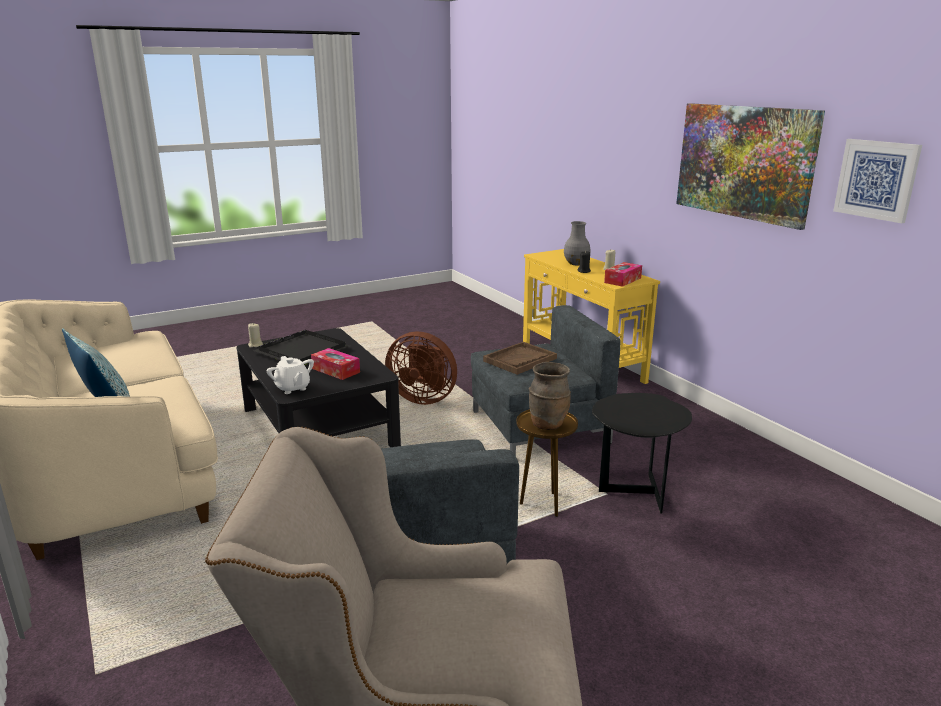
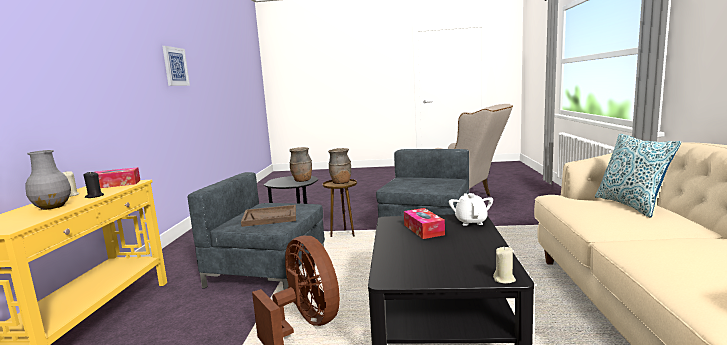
camera: 145 degrees left, 10 degrees down
(302, 352) = (444, 255): black tray -> none
(620, 414) = (302, 181): none -> brown vase
(744, 162) = (121, 62): picture -> none

